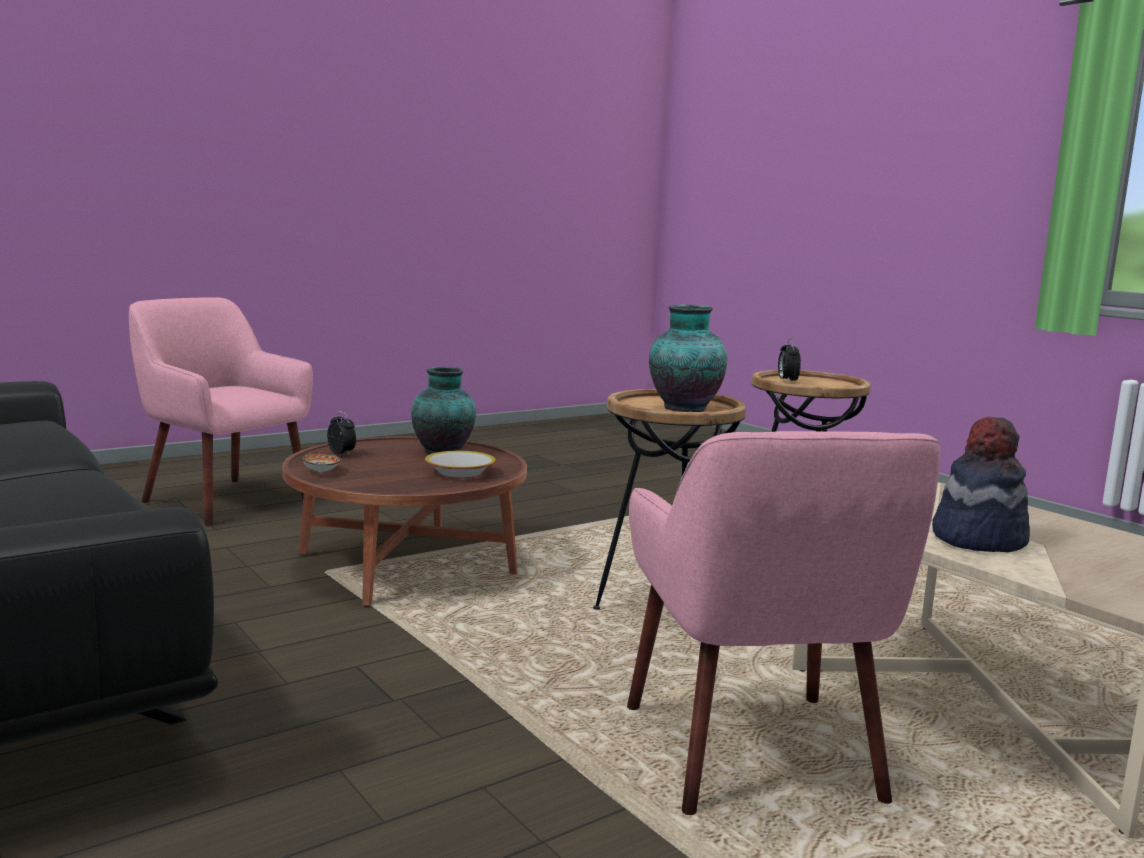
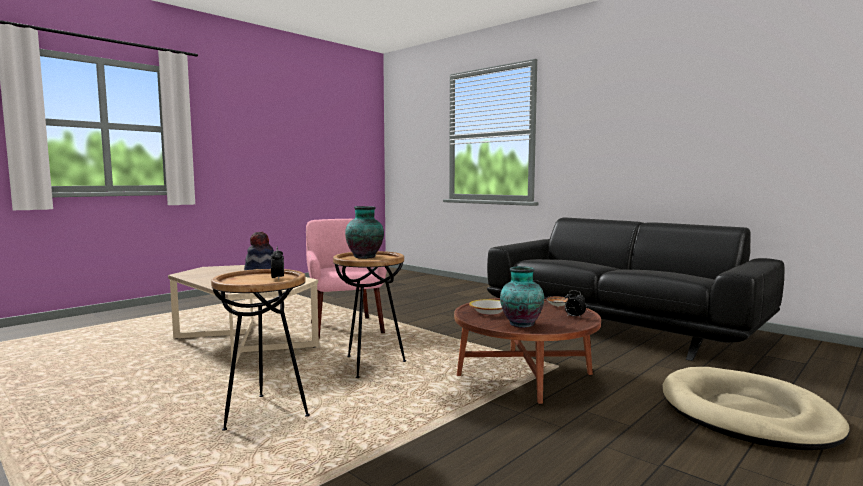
camera: 170 degrees right, 5 degrees down
(223, 500) = (746, 414): pink armchair -> beige dog bed

